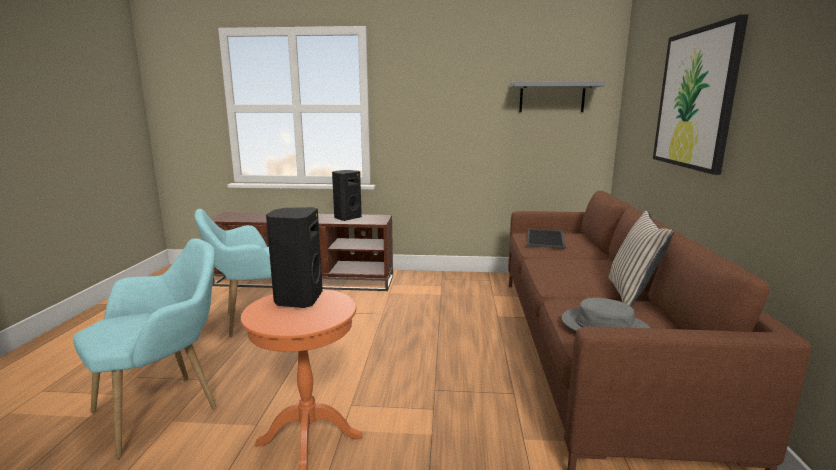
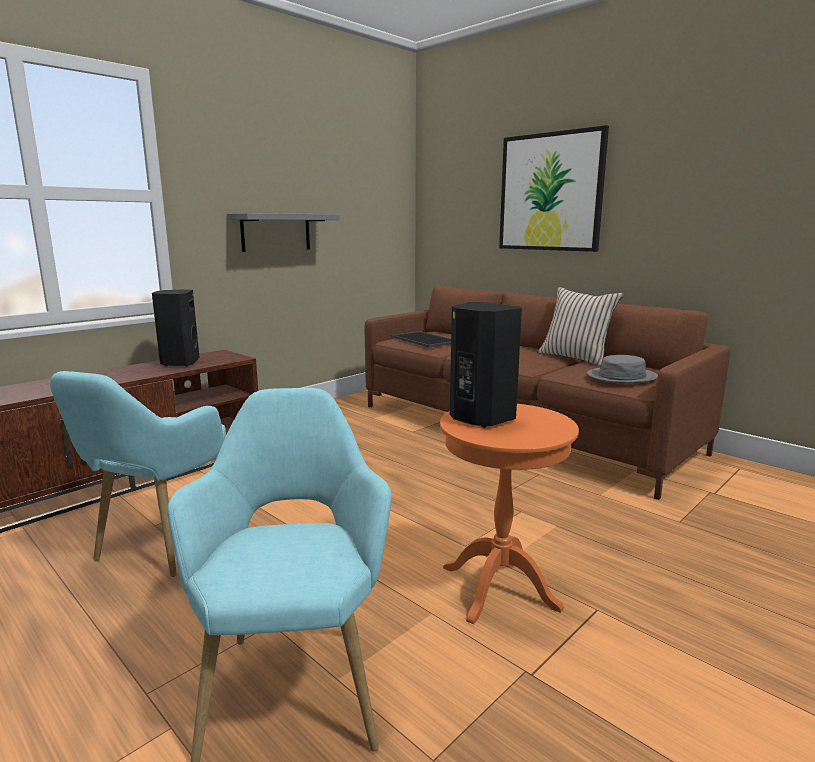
camera: 50 degrees left, 0 degrees up
(552, 97) = (365, 191): grey shelf -> grey shelf (276, 232)

